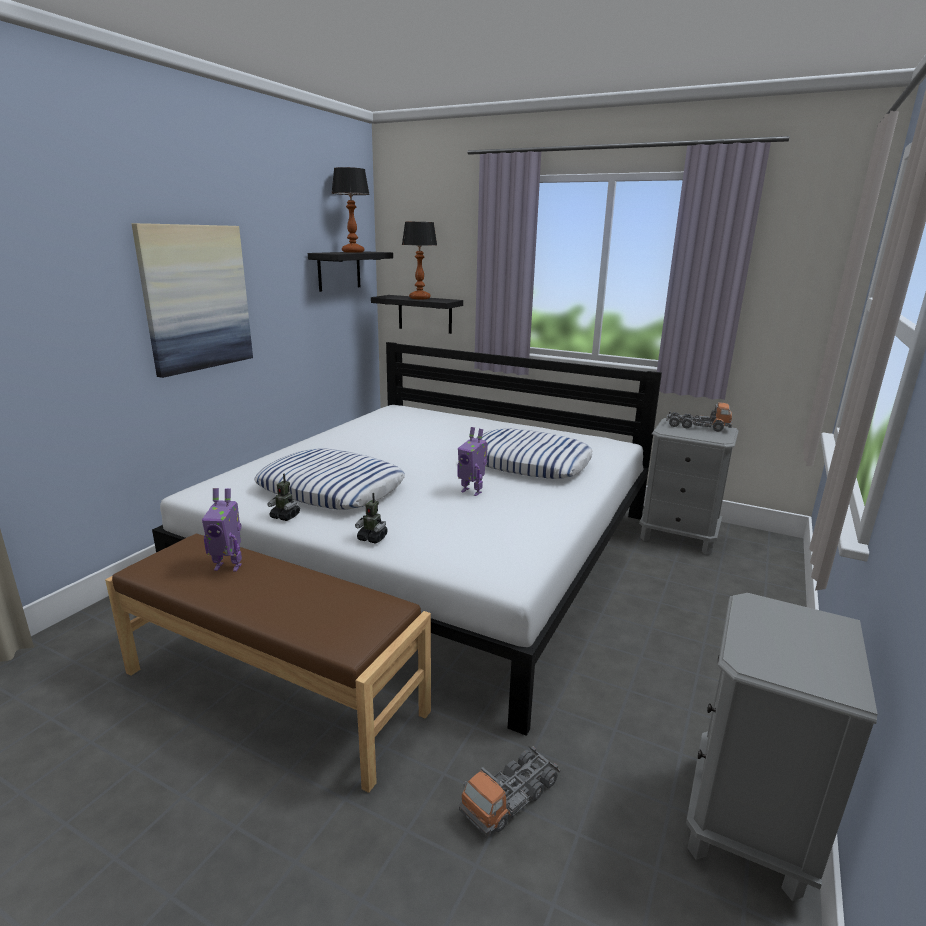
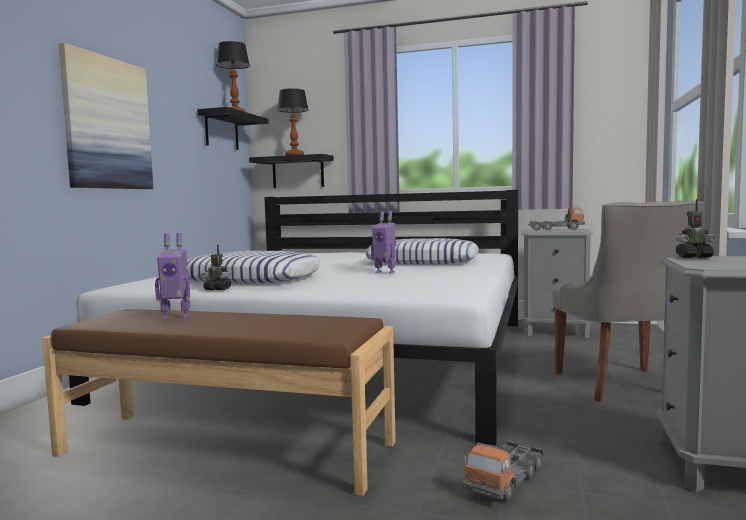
camera: 10 degrees left, 15 degrees down
(372, 538) = (313, 290): toy robot -> toy robot (694, 257)
(705, 653) = (621, 385): none -> grey chair

